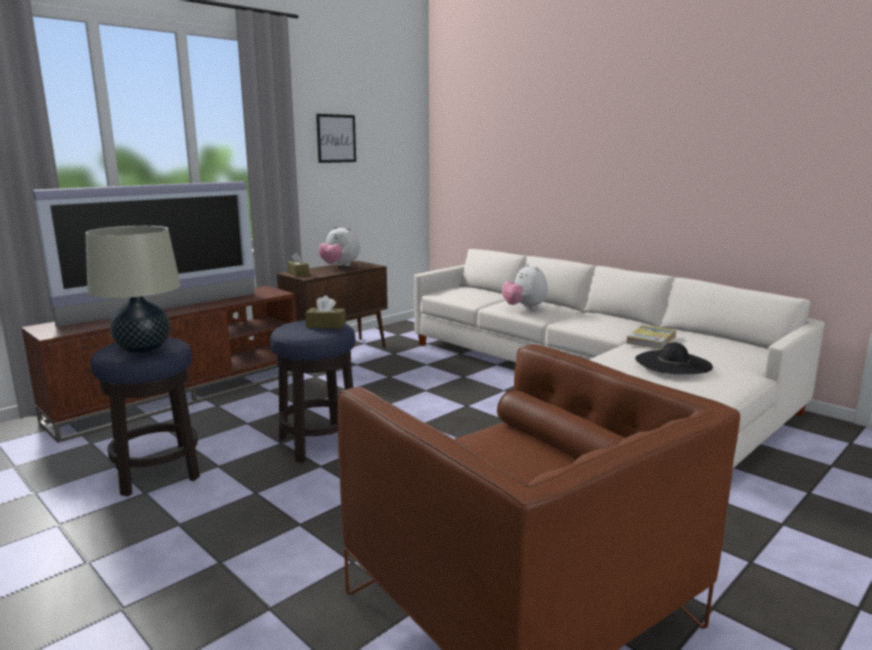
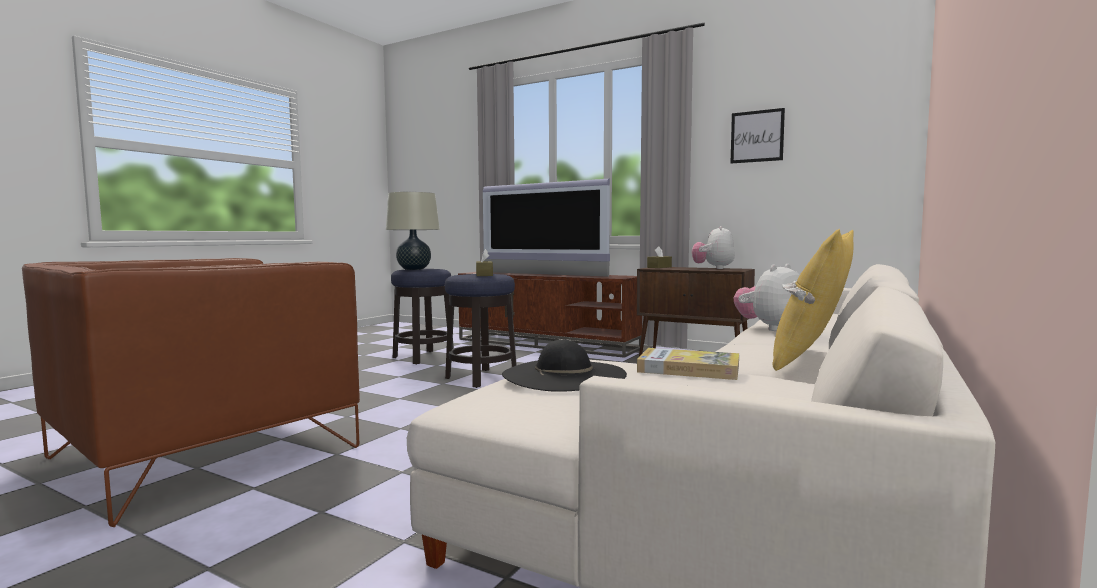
camera: 75 degrees right, 10 degrees down
(622, 319) = (813, 360): none -> yellow pillow

